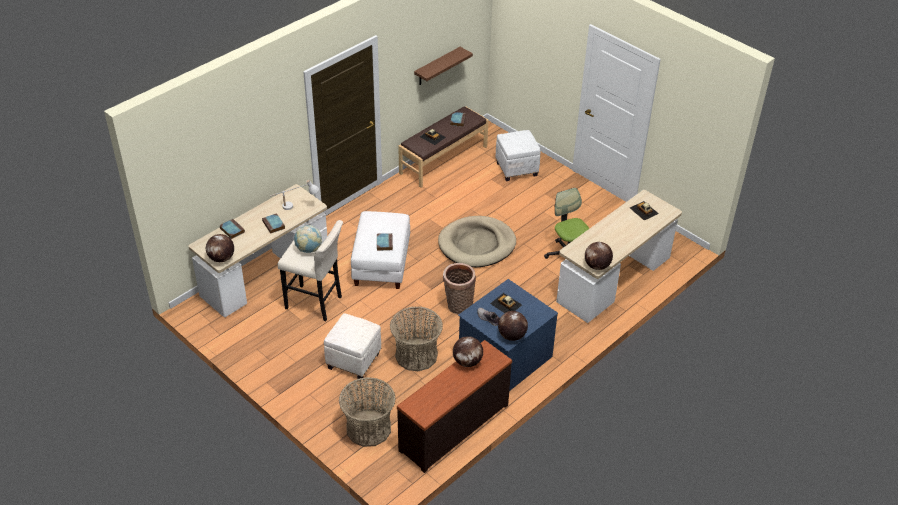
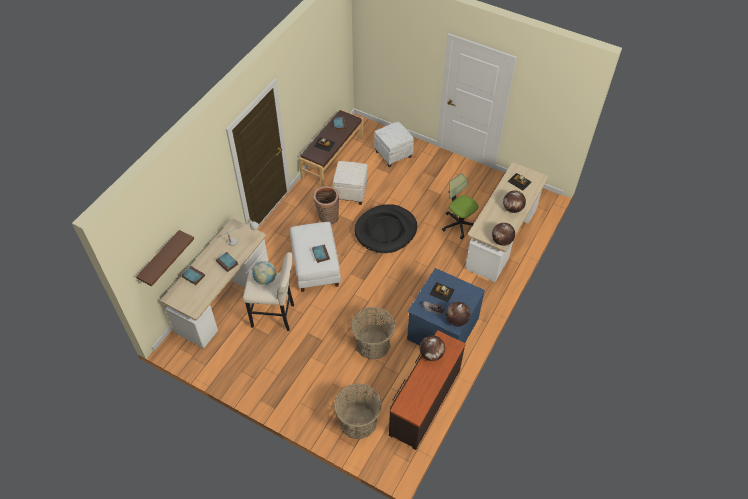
camera: 15 degrees left, 10 degrees up
(221, 258) = (194, 306): globe -> globe (512, 209)
(353, 360) = (324, 361): white ottoman -> white ottoman (350, 192)
(437, 66) = (319, 86): brown shelf -> brown shelf (160, 258)
(458, 306) = (390, 290): basket -> basket (327, 218)
(477, 244) = (386, 230): beige dog bed -> black dog bed

